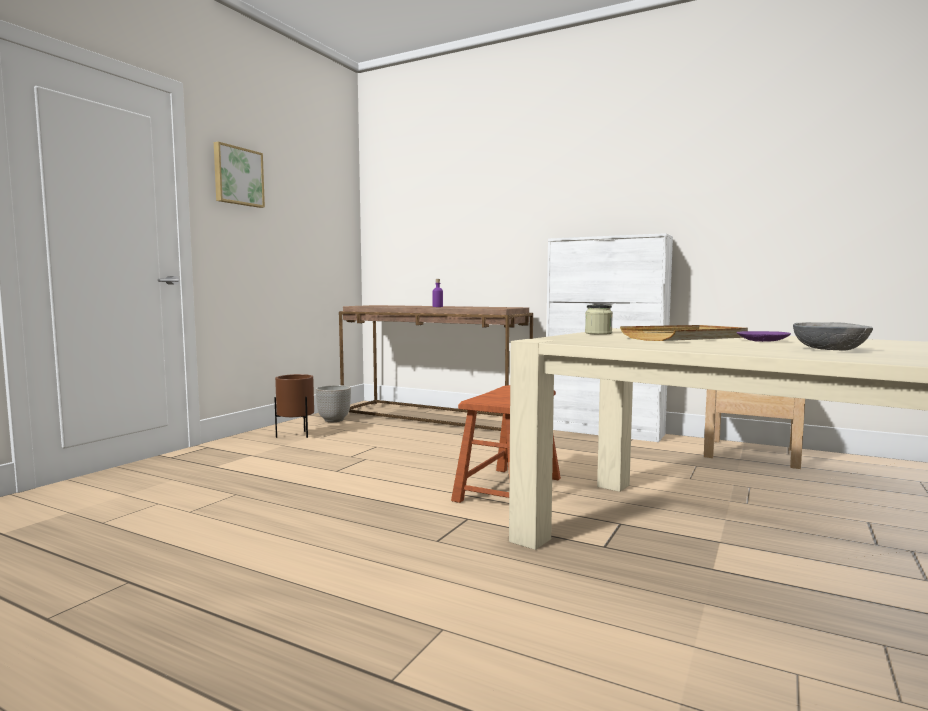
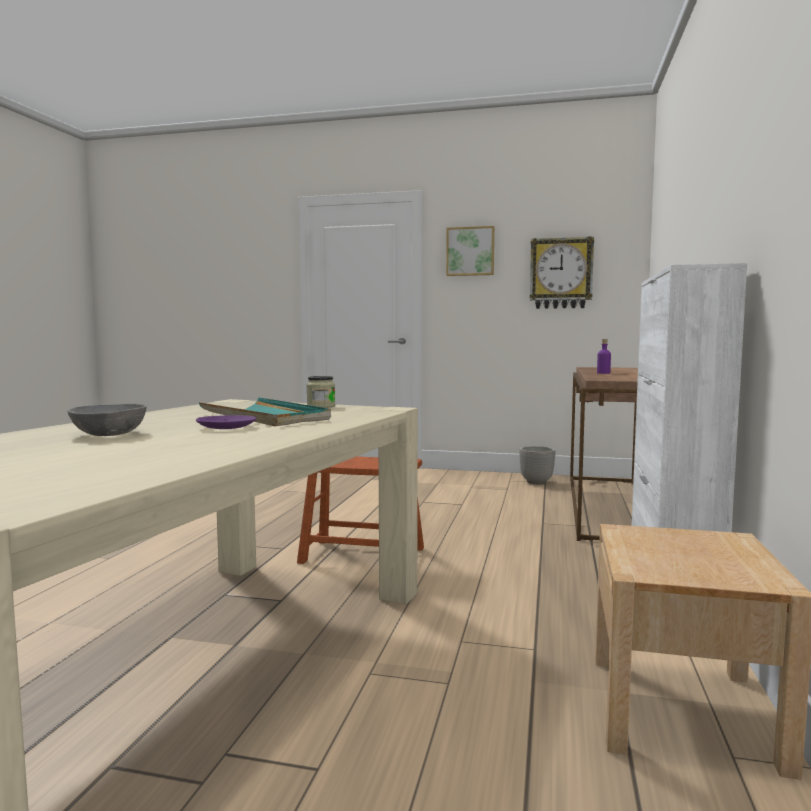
camera: 75 degrees right, 0 degrees up
(296, 436) = (468, 481): brown planter -> none
(311, 216) = (561, 273): none -> wall clock
(686, 338) = (265, 417): beige tray -> turquoise tray

